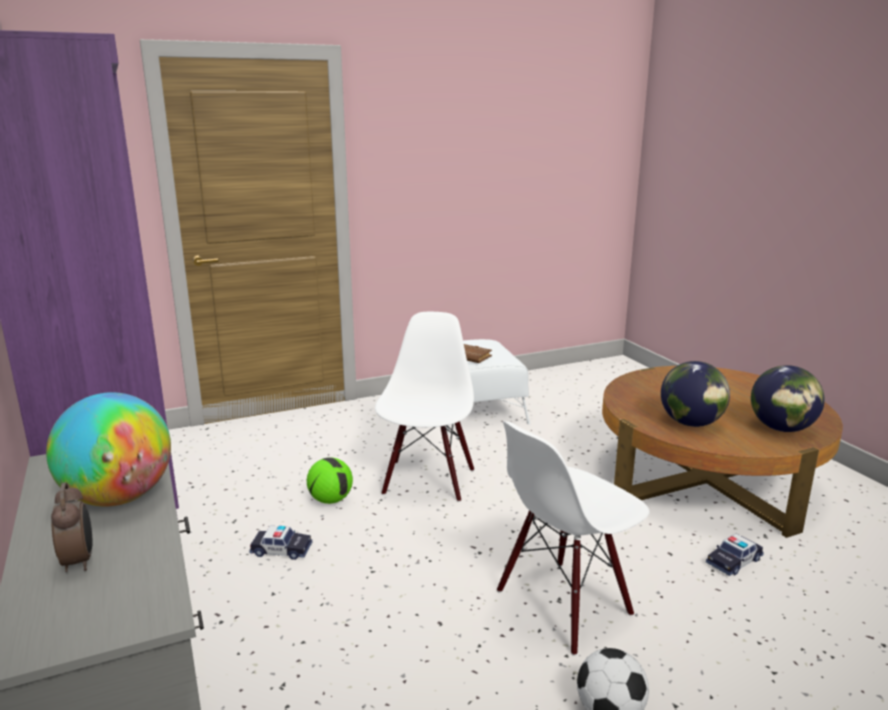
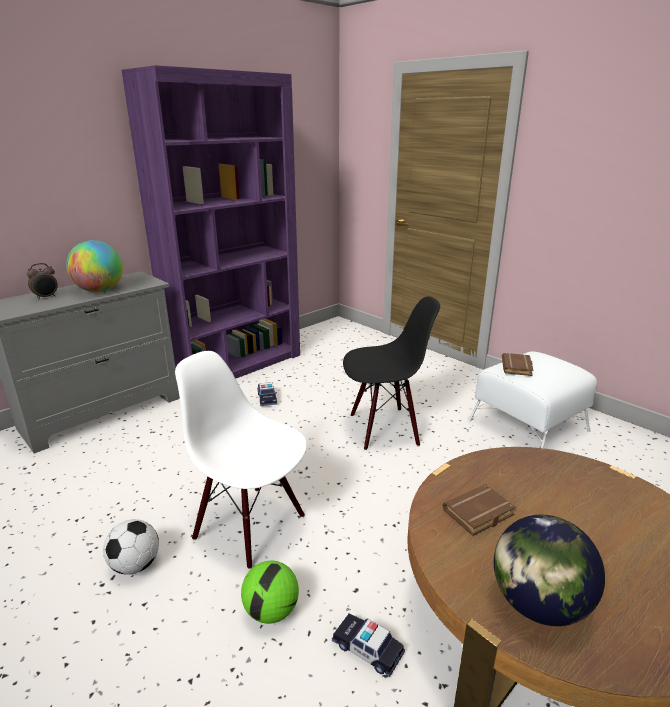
camera: 70 degrees right, 5 degrees up
(331, 500) = (331, 398): football -> football (271, 611)
(427, 481) = (384, 428): white chair -> black chair
(691, 423) = (478, 514): globe -> brown book

